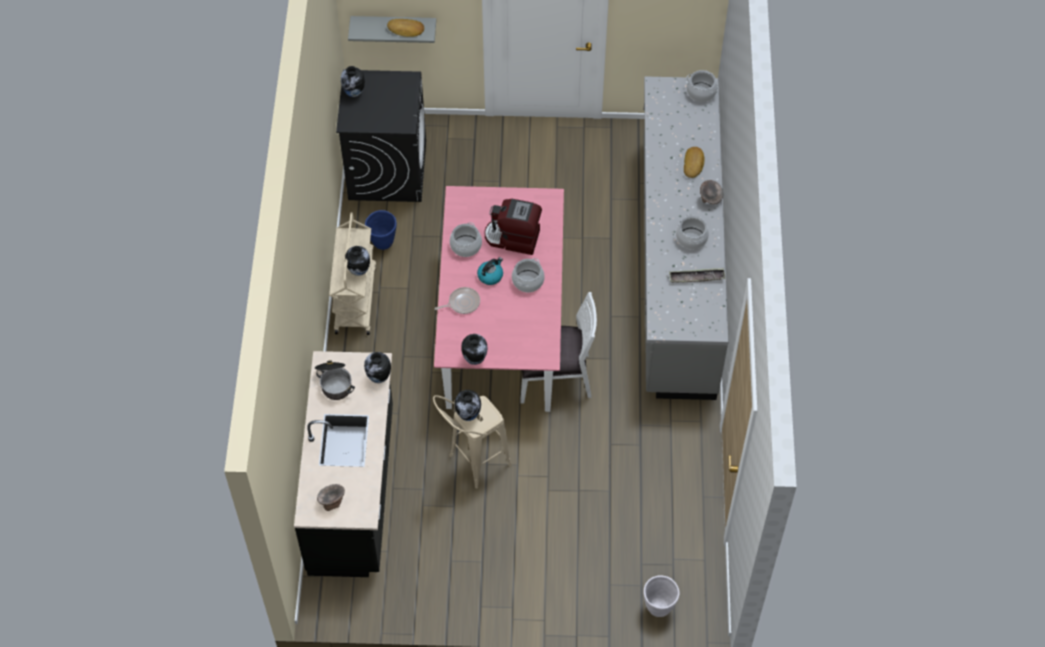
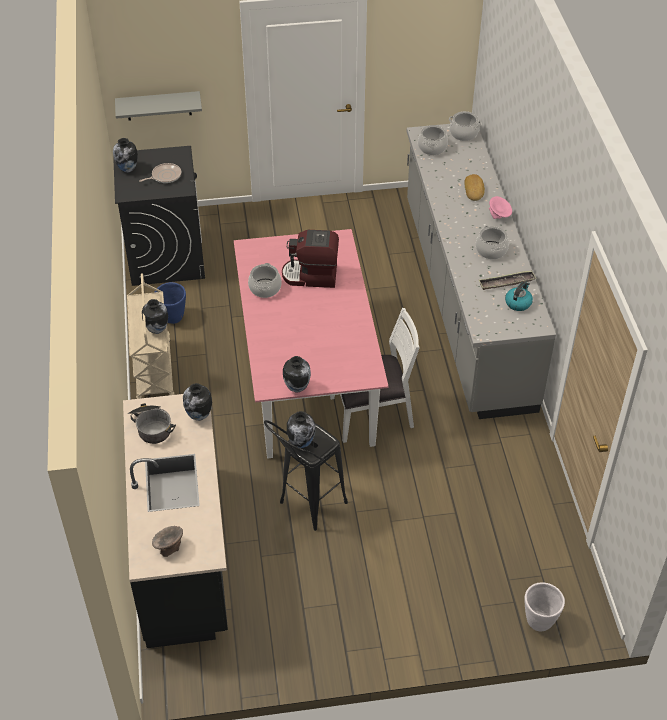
camera: 10 degrees left, 10 degrees down
(406, 30) = (172, 103): bread -> none
(462, 303) = (272, 338): frying pan -> frying pan (165, 176)
(472, 465) = (306, 509): beige stool -> black stool
(490, 275) = (296, 311): kettle -> kettle (518, 303)
(528, 281) = (335, 311): cooking pot -> cooking pot (432, 148)
(710, 199) = (499, 216): grey bowl -> pink bowl

